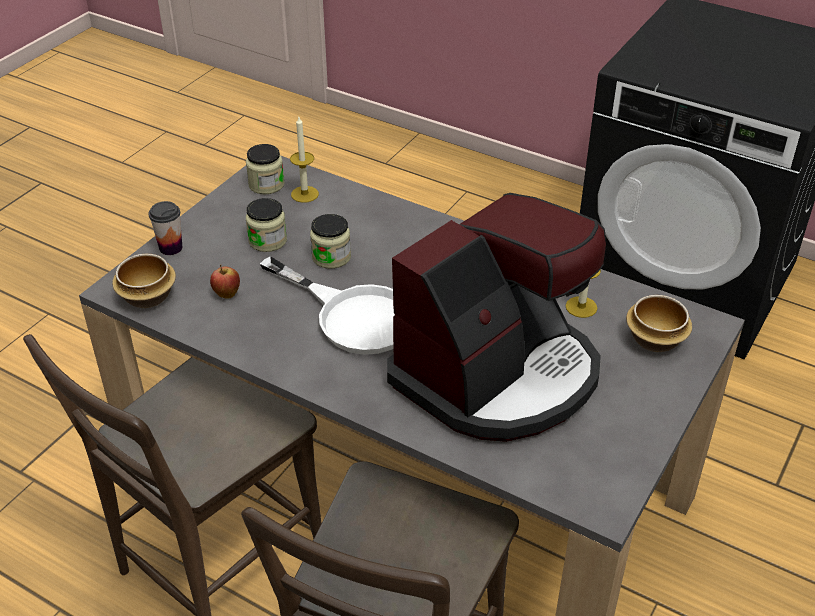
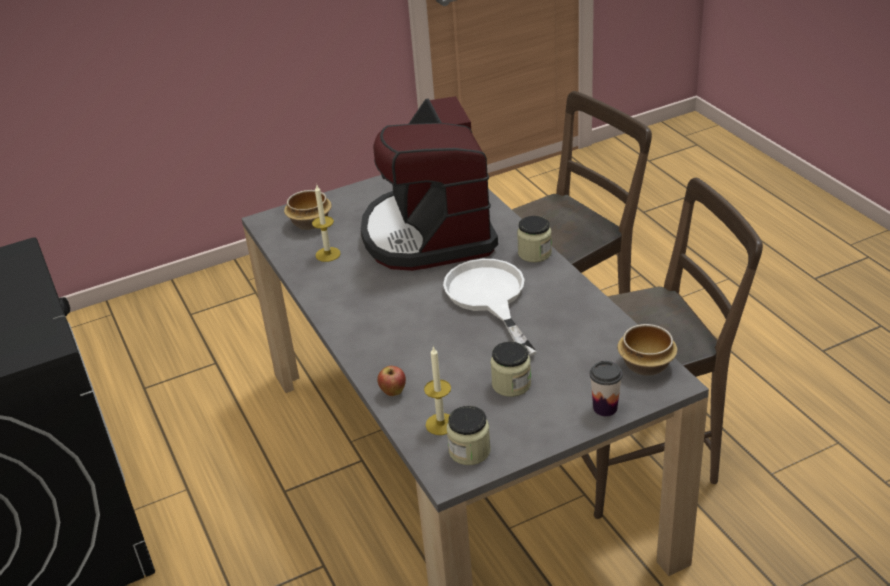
camera: 145 degrees left, 5 degrees down
(227, 294) = (577, 345): apple -> apple (393, 392)
(331, 257) = (468, 349): jar -> jar (534, 253)
(498, 375) = (428, 233): coffee machine -> coffee machine turned 90 degrees counterclockwise

